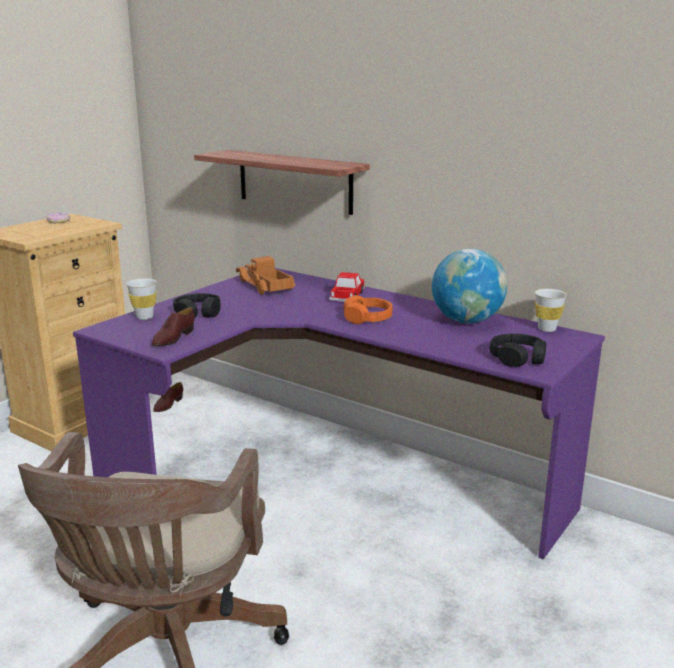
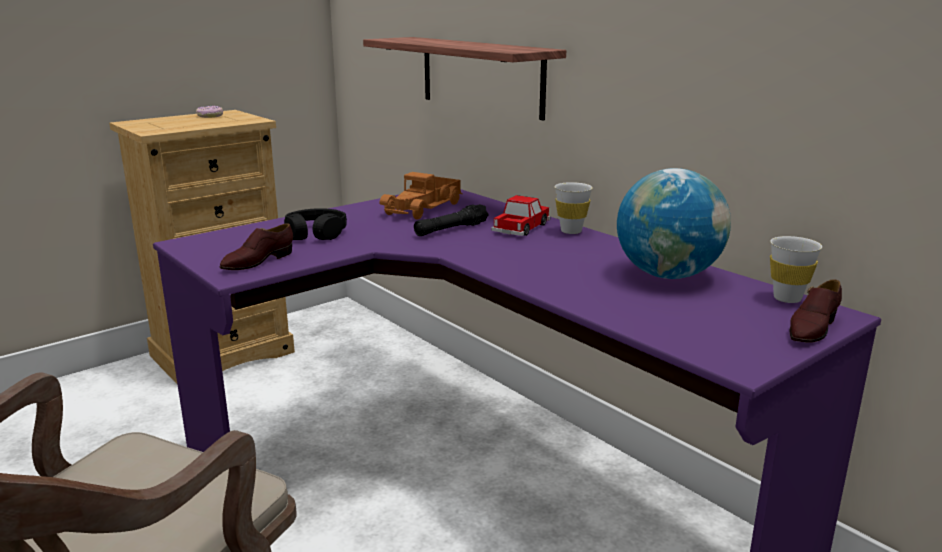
camera: 15 degrees right, 0 degrees up
(144, 317) = (249, 233): white cup -> white cup (571, 231)
(168, 404) = (332, 344): brown shoe -> brown shoe (812, 328)
(264, 286) = (424, 208): toy truck -> toy truck turned 135 degrees counterclockwise
(297, 301) = (451, 229): none -> black flashlight
(367, 318) = (527, 259): orange headphones -> none
(517, 358) = (716, 339): black headphones -> none

